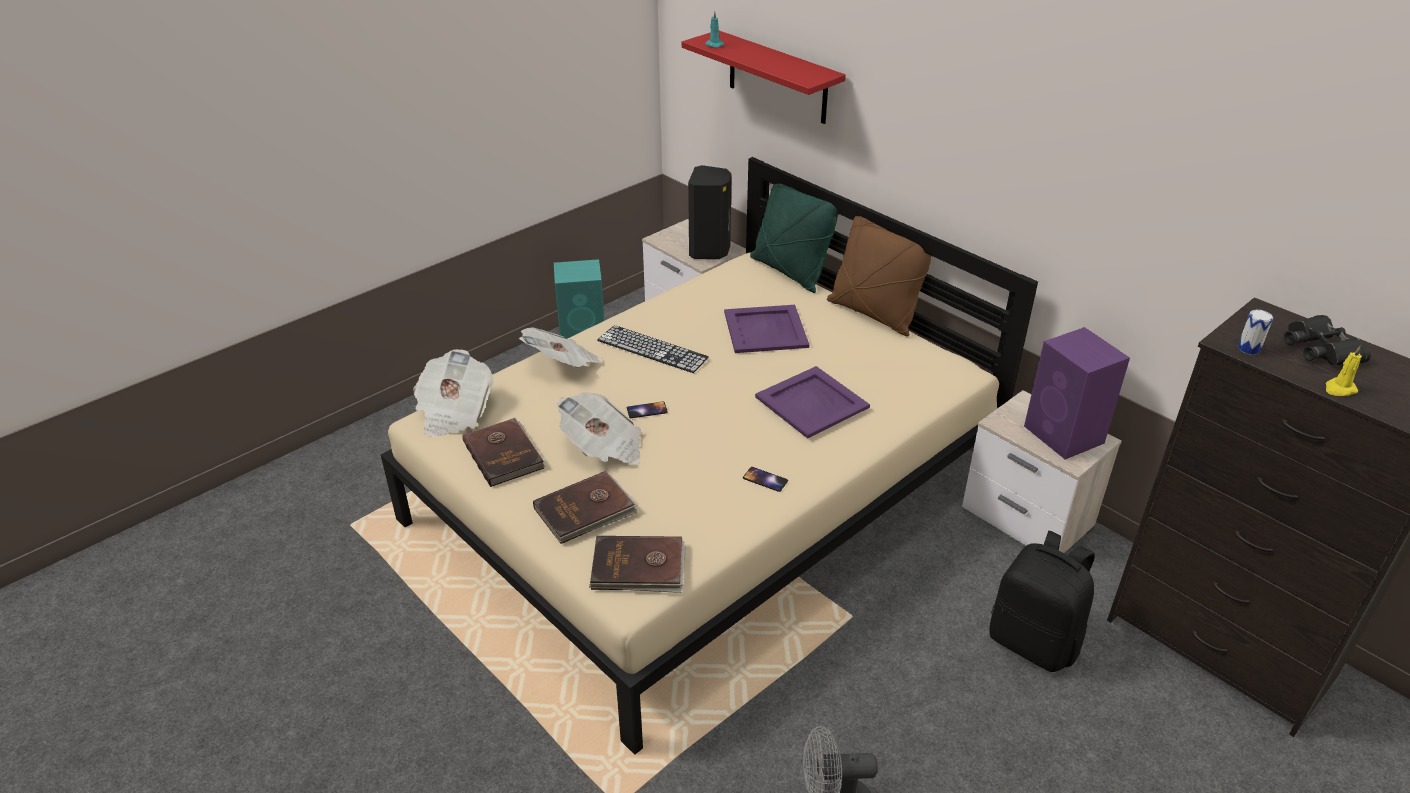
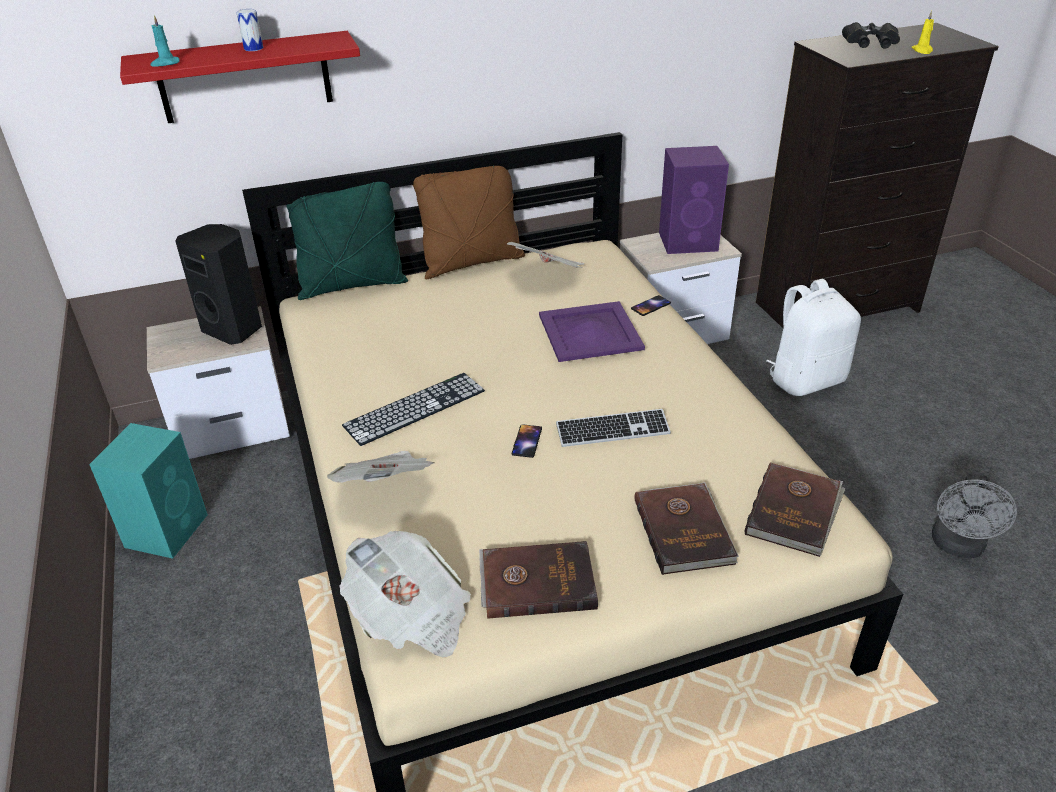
camera: 65 degrees left, 0 degrees up
(603, 447) = (574, 491): newspaper -> newspaper (549, 274)
(686, 449) = (612, 430): none -> keyboard
(765, 479) = (690, 393): phone -> phone (651, 306)
(766, 329) = (442, 326): purple tray -> none
(1034, 642) = (806, 380): black backpack -> white backpack
(1248, 348) = (863, 58): can -> can (253, 48)

